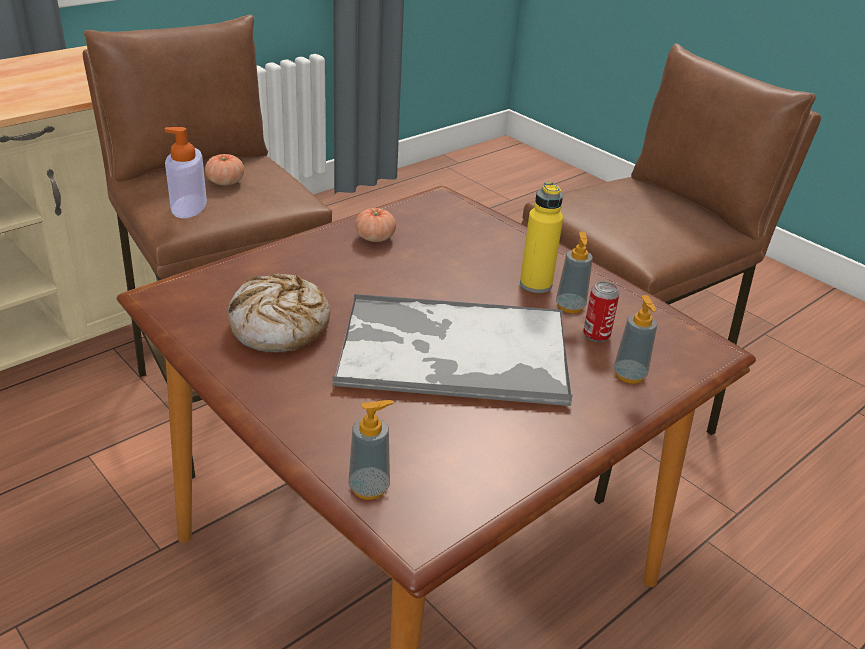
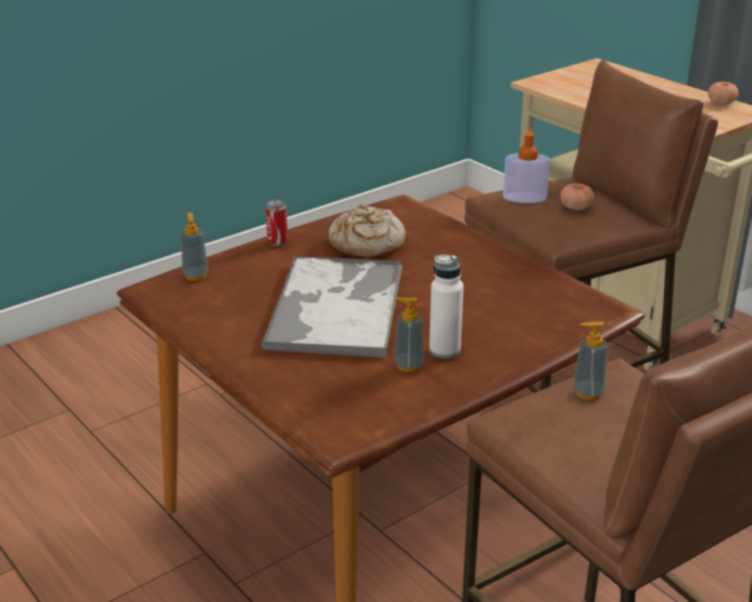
camera: 95 degrees right, 5 degrees down
(375, 237) = (510, 276): tomato -> tomato (721, 103)
(535, 284) = (444, 350): yellow bottle -> white bottle
(596, 335) = (361, 374): can -> can (277, 242)
(629, 375) = (302, 384): soap dispenser -> soap dispenser (588, 393)

